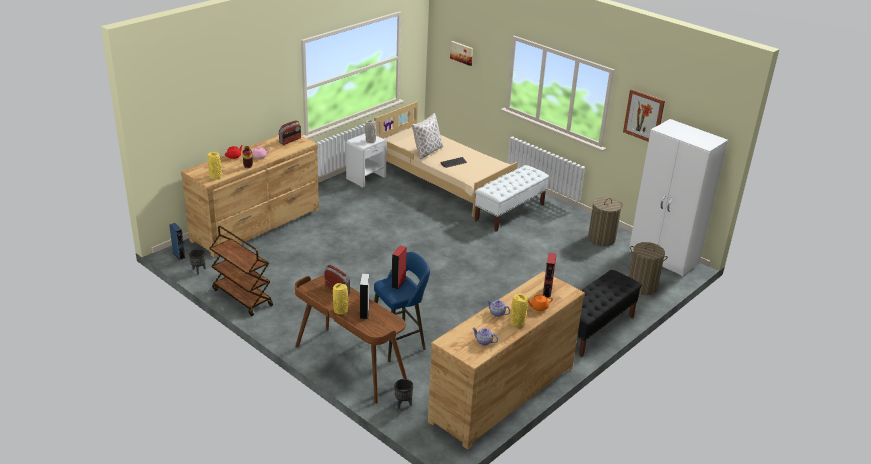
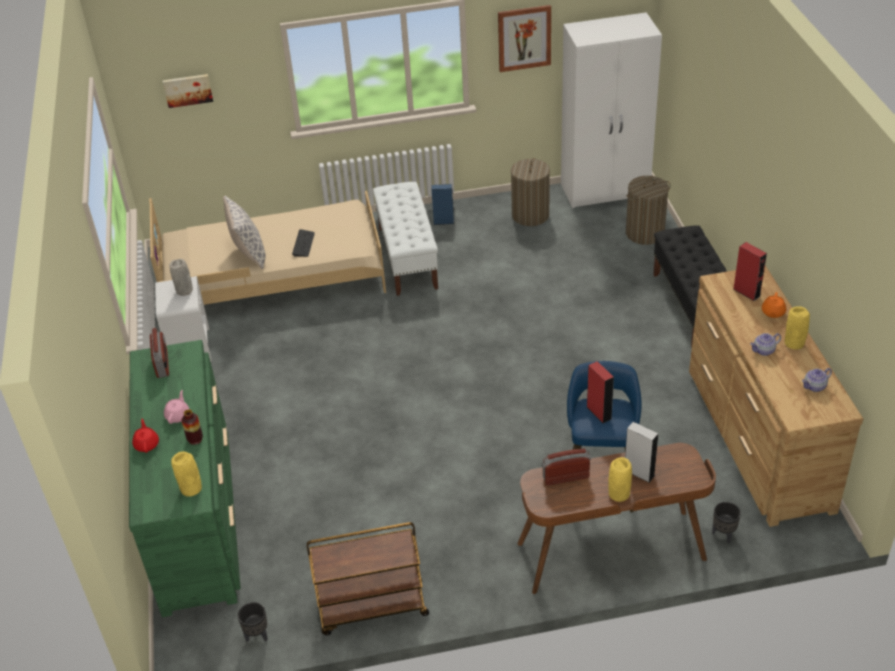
camera: 50 degrees left, 10 degrees up
(179, 255) = (191, 645): blue speaker -> blue speaker (443, 221)
(257, 225) = (196, 517): brown dresser -> green dresser

